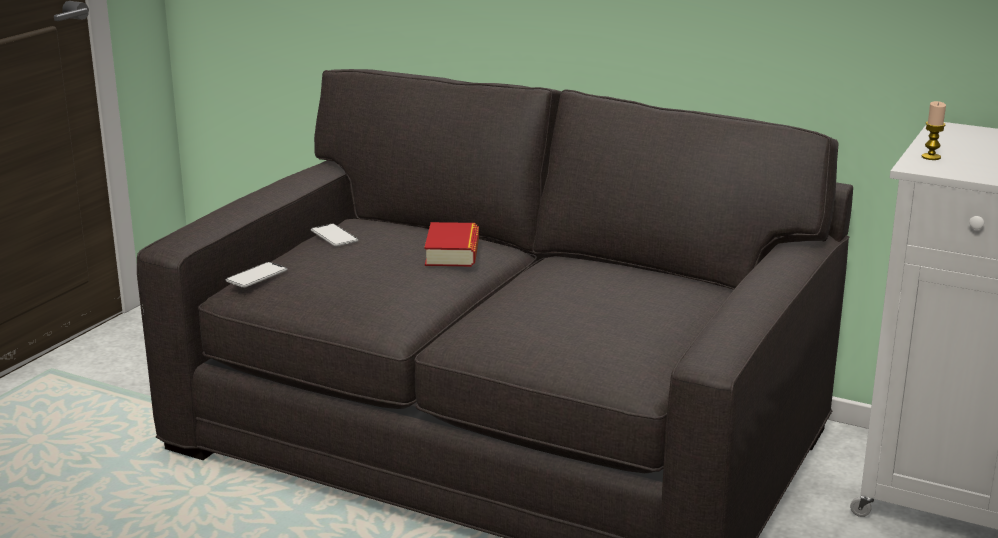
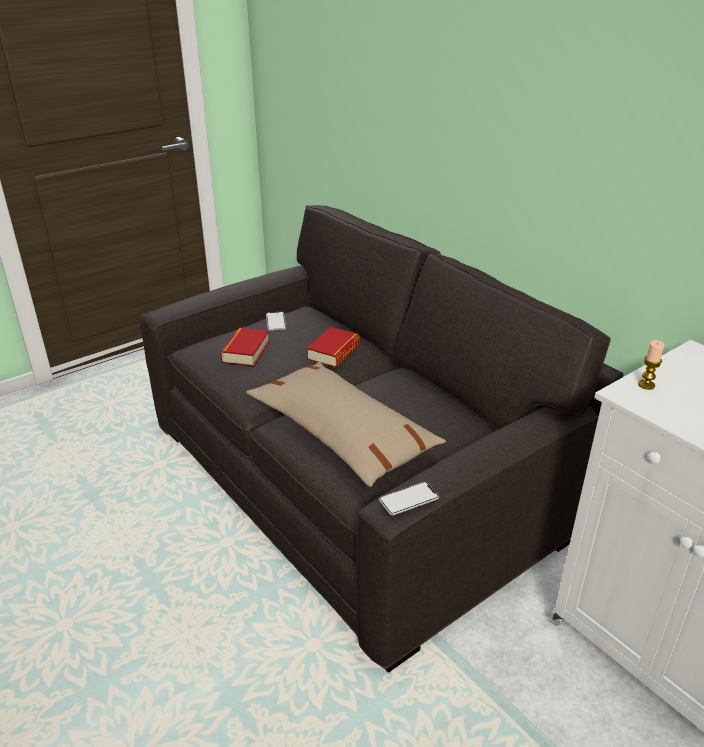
camera: 25 degrees right, 10 degrees up
(256, 276) = (204, 344): phone -> phone (408, 499)
(329, 273) = (246, 352): none -> book
(552, 326) = (341, 434): none -> beige pillow

